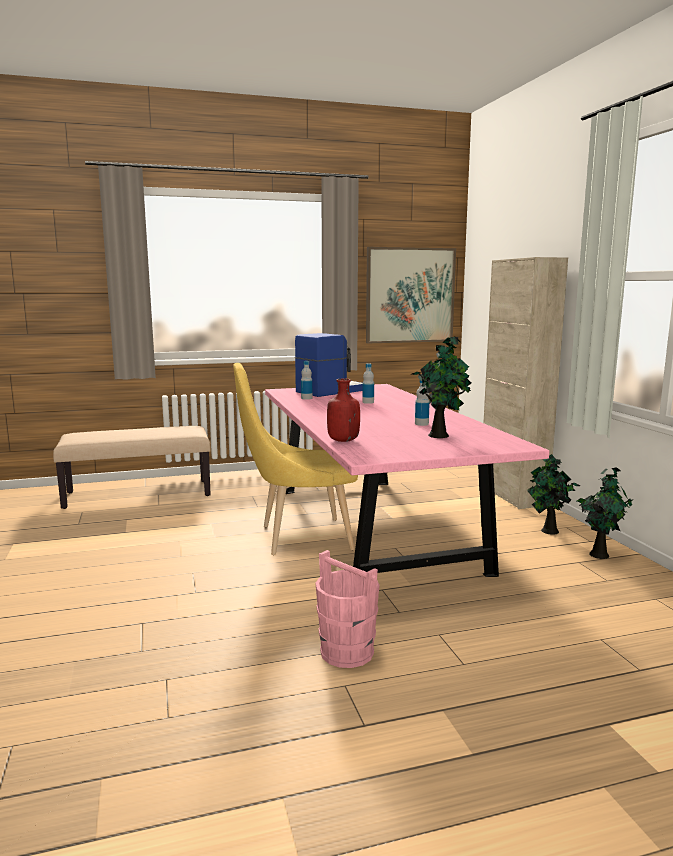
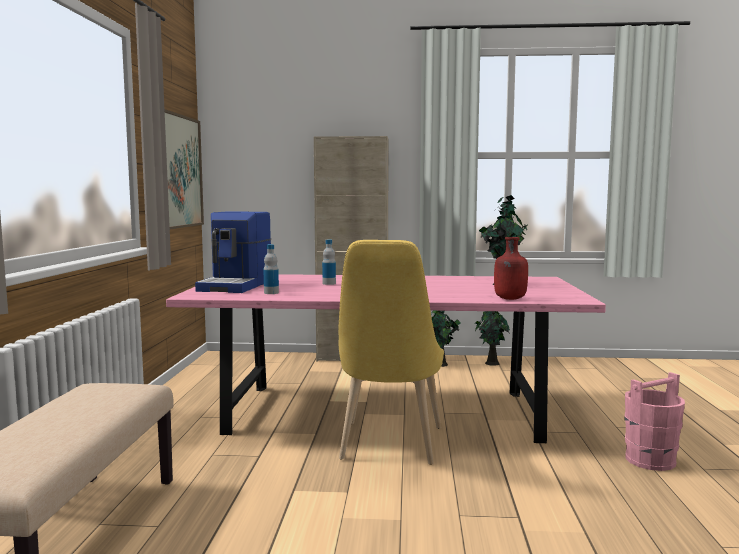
camera: 70 degrees left, 5 degrees down
(330, 391) = (237, 286): coffee machine -> coffee machine turned 150 degrees counterclockwise
(421, 424) = (452, 283): bottle -> none

